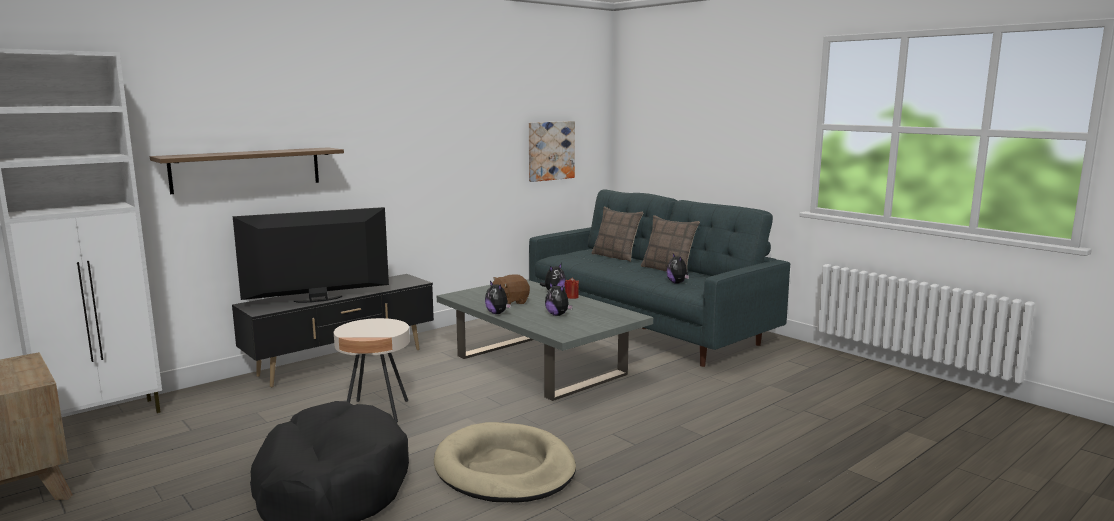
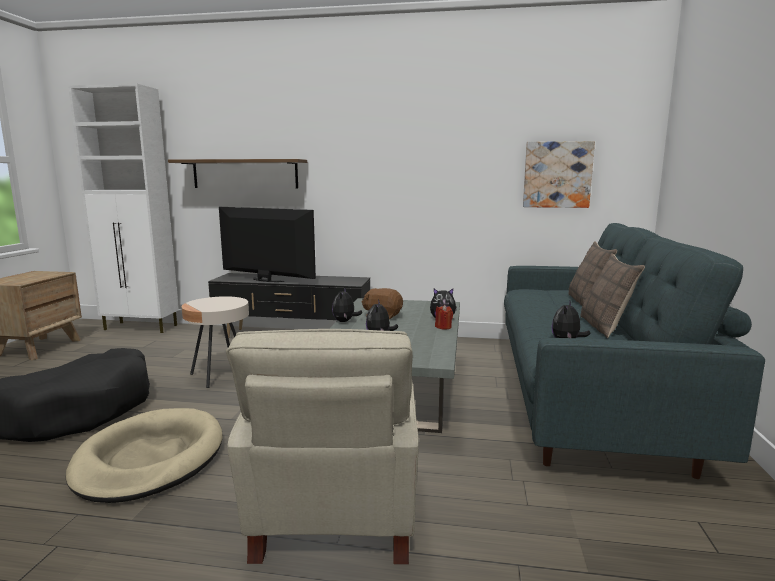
camera: 50 degrees right, 0 degrees up
(674, 429) = (334, 514): none -> beige armchair

